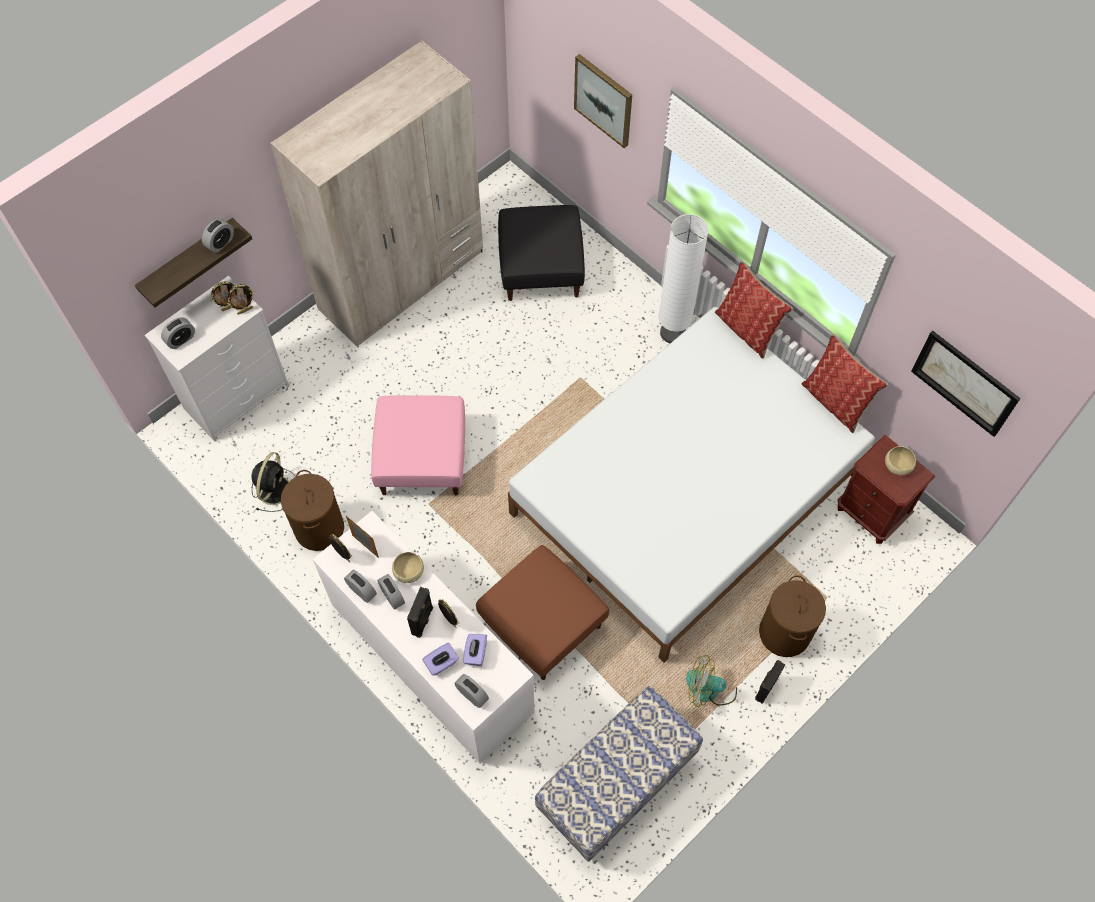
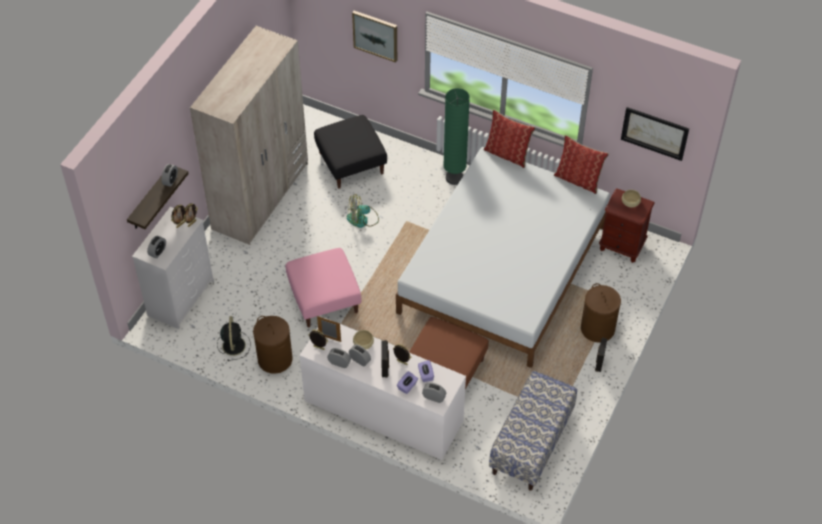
camera: 20 degrees left, 10 degrees down
(673, 333) = (454, 178): white floor lamp -> green floor lamp
(710, 687) = (565, 373): fan -> fan (362, 219)

